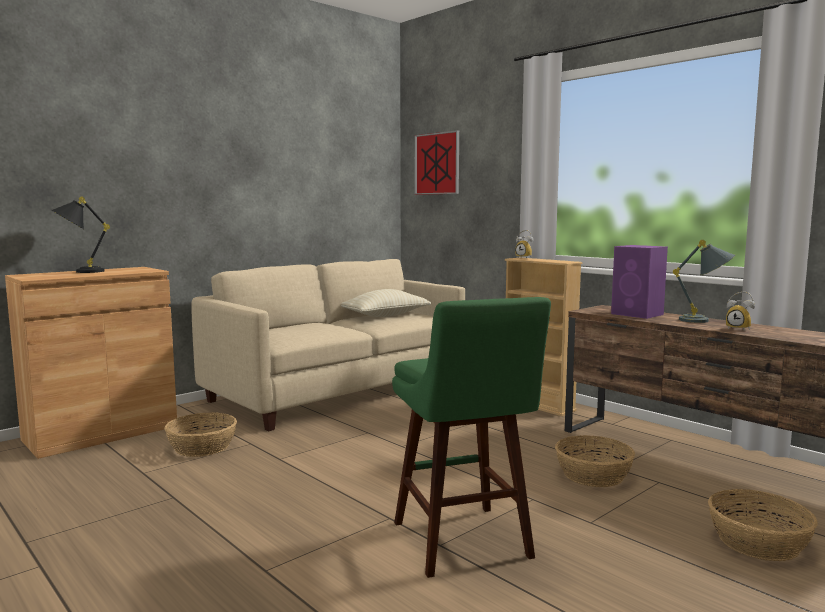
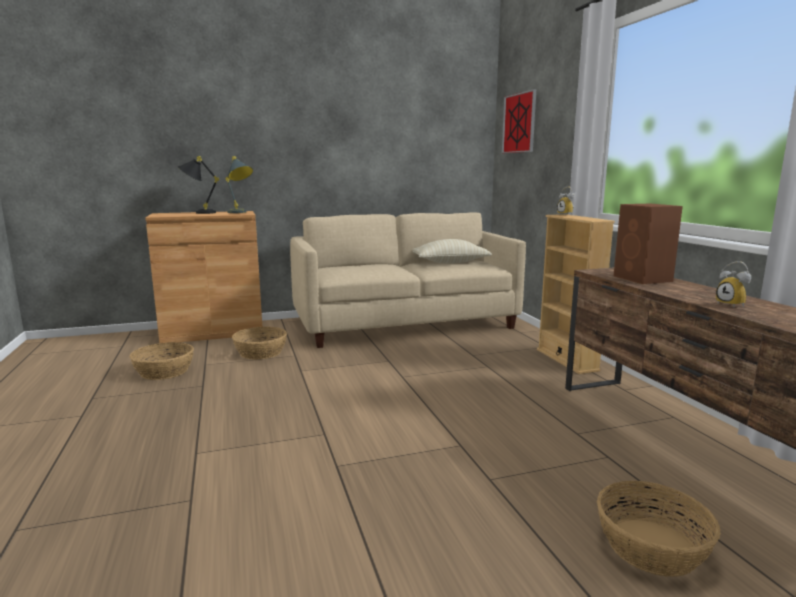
camera: 25 degrees right, 5 degrees up
(464, 543) = (356, 469): green stool -> none
(592, 475) = (544, 435): basket -> basket (164, 371)
(638, 314) = (643, 279): purple speaker -> brown speaker
(705, 321) = (708, 292): grey table lamp -> grey table lamp (240, 212)

